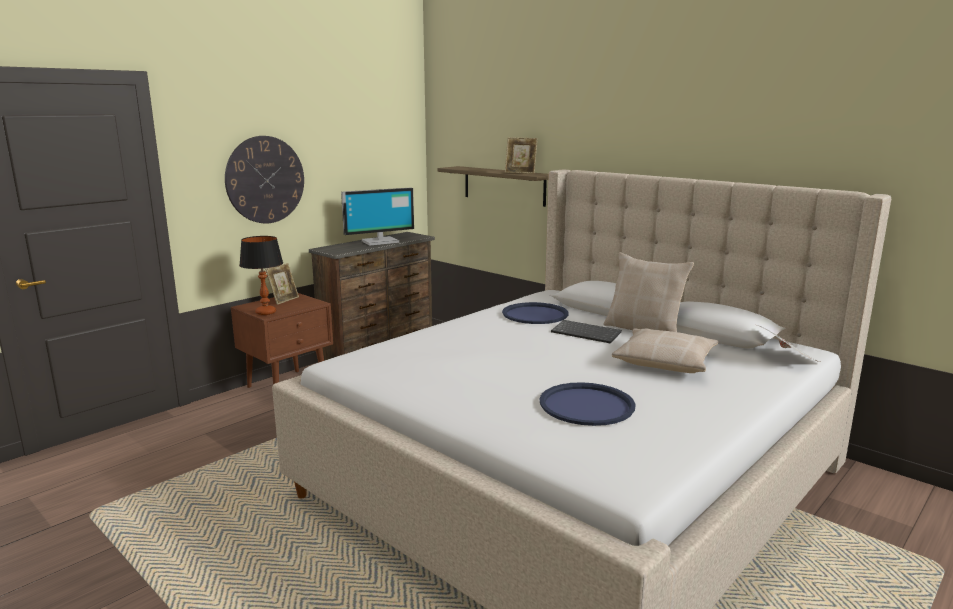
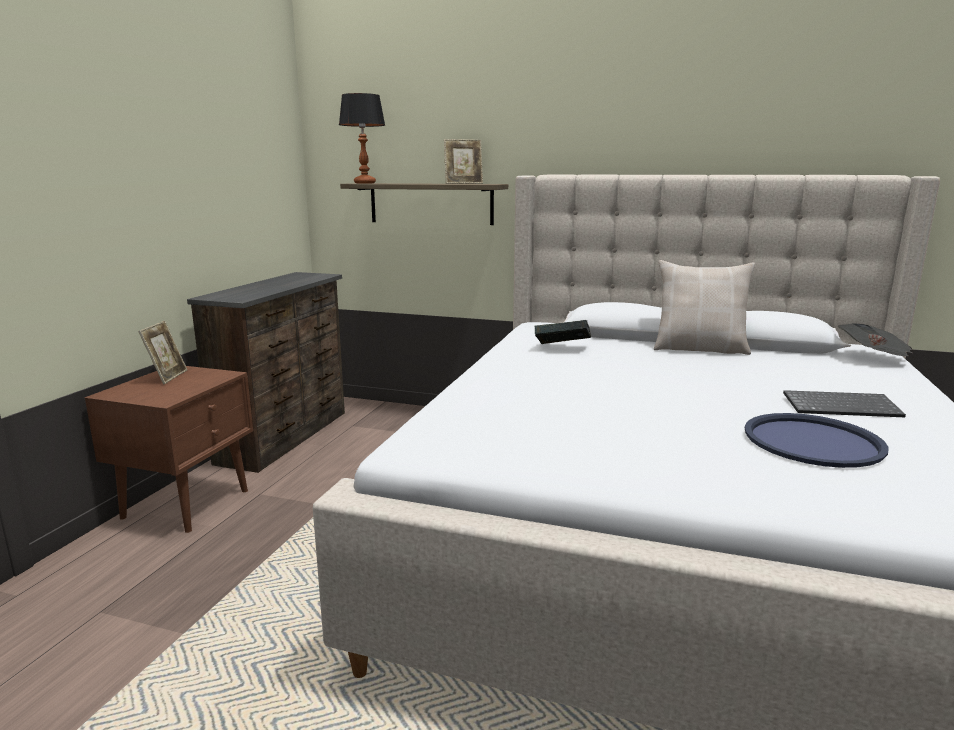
camera: 25 degrees left, 0 degrees up
(265, 180) = (118, 193): wall clock -> none
(265, 312) = (158, 397): table lamp -> table lamp (364, 183)
(379, 241) = (279, 283): monitor -> none
(535, 314) = (562, 348): blue tray -> book
(587, 333) = (653, 360): keyboard -> keyboard (841, 406)
(665, 361) = (783, 377): beige pillow -> none

